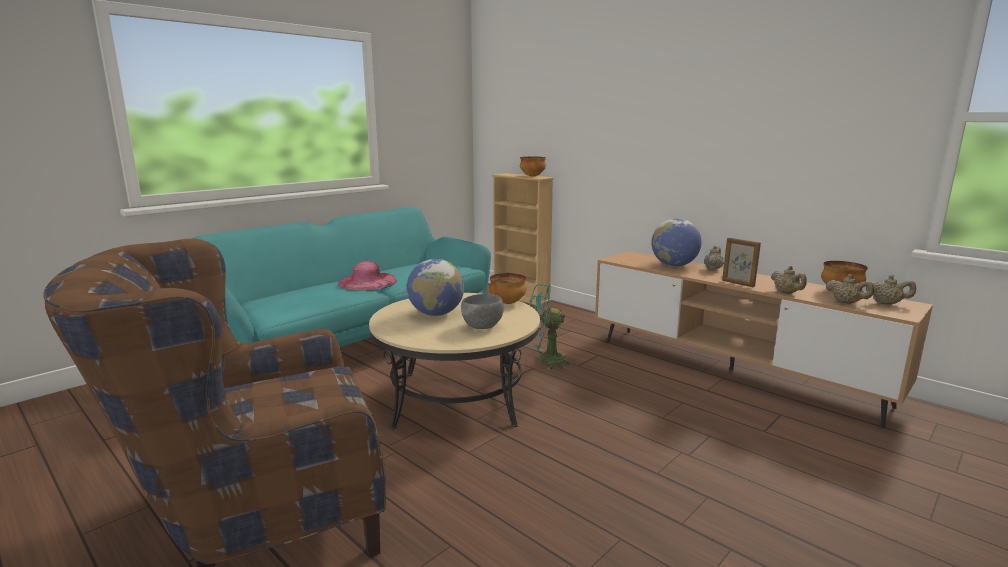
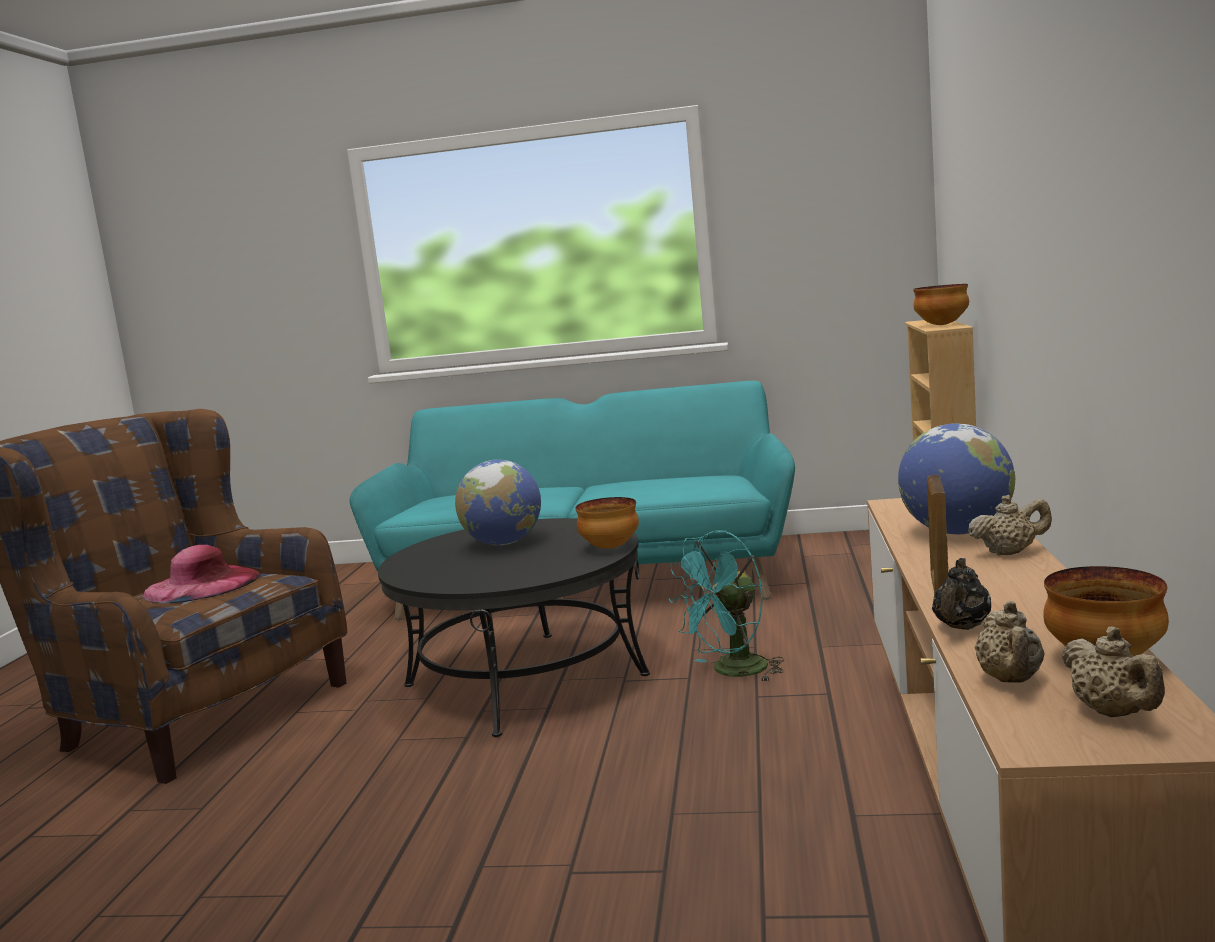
camera: 55 degrees right, 5 degrees down
(367, 282) = (579, 491): pink hat -> pink hat (202, 584)
(457, 397) = (525, 679): beige coffee table -> black coffee table
(483, 327) = (491, 570): grey bowl -> none
(544, 360) = (732, 672): turquoise fan -> turquoise fan turned 90 degrees counterclockwise
(786, 293) = (961, 627): beige teapot -> black teapot

